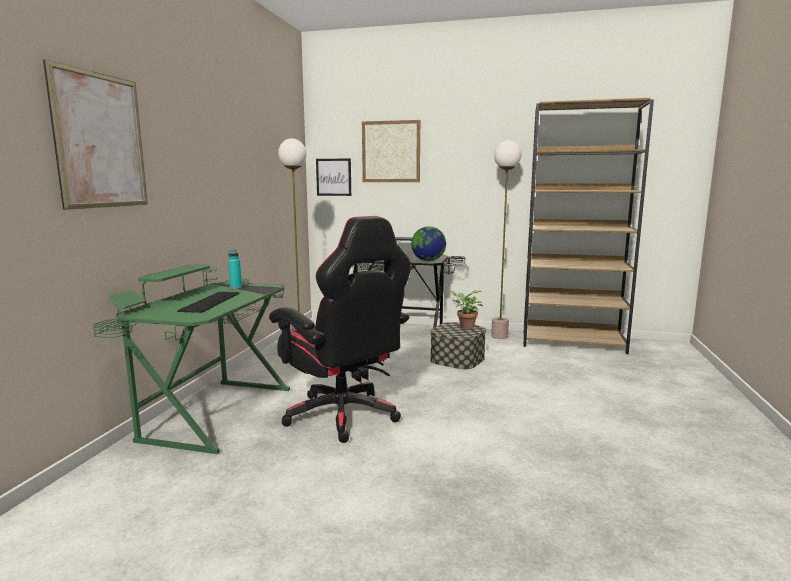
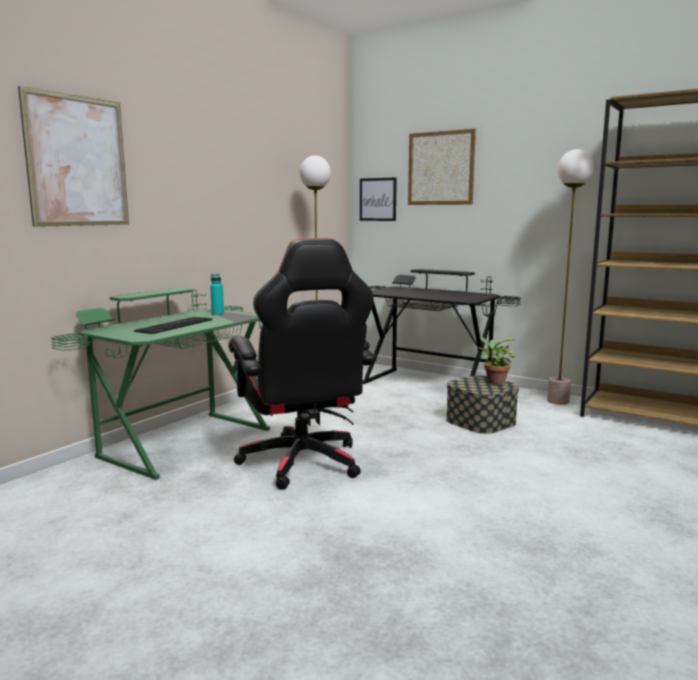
camera: 20 degrees right, 0 degrees up
(428, 261) = (464, 299): globe -> none

